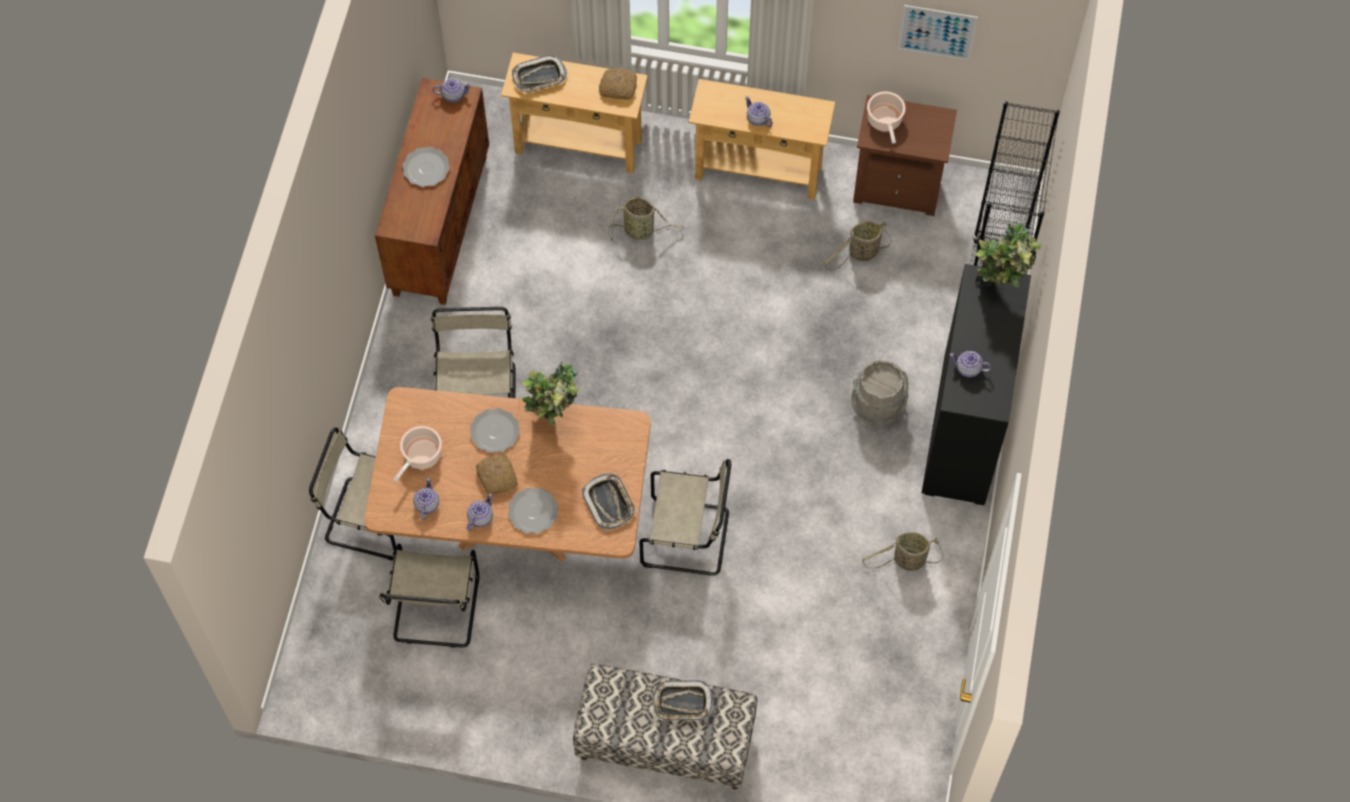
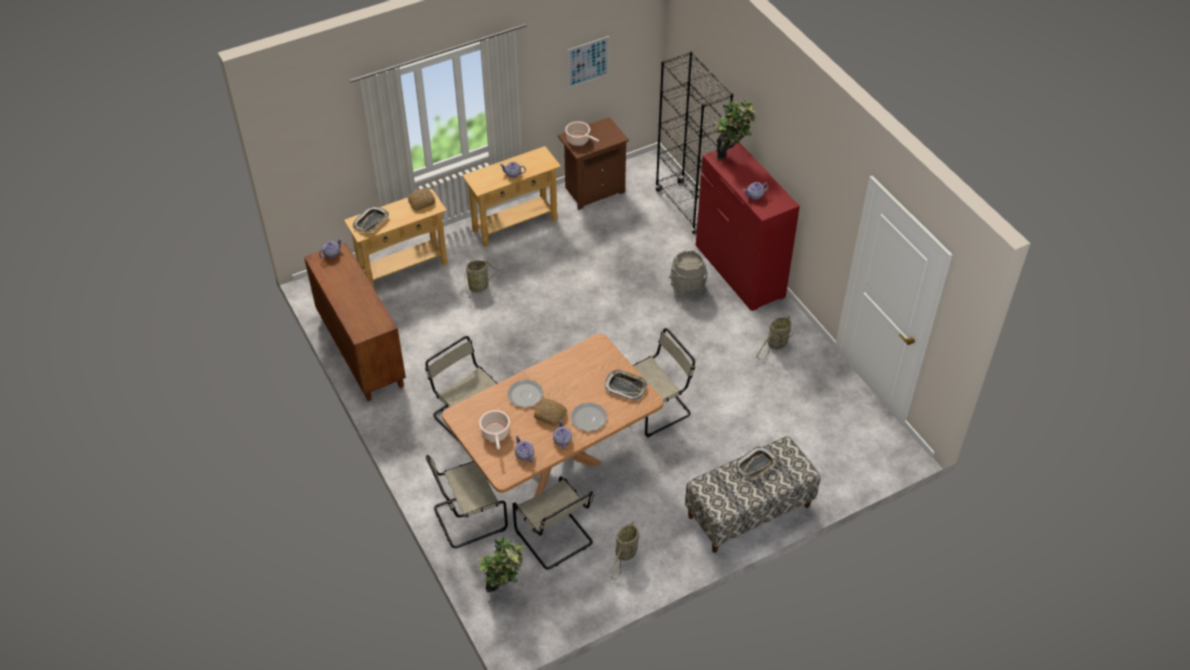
camera: 40 degrees left, 15 degrees down
(426, 168) = (352, 296): plate -> none
(554, 423) = (554, 369): potted plant -> potted plant (504, 590)
(861, 253) = (606, 228): basket -> basket (625, 554)
(964, 429) = (739, 271): black dresser -> red dresser

